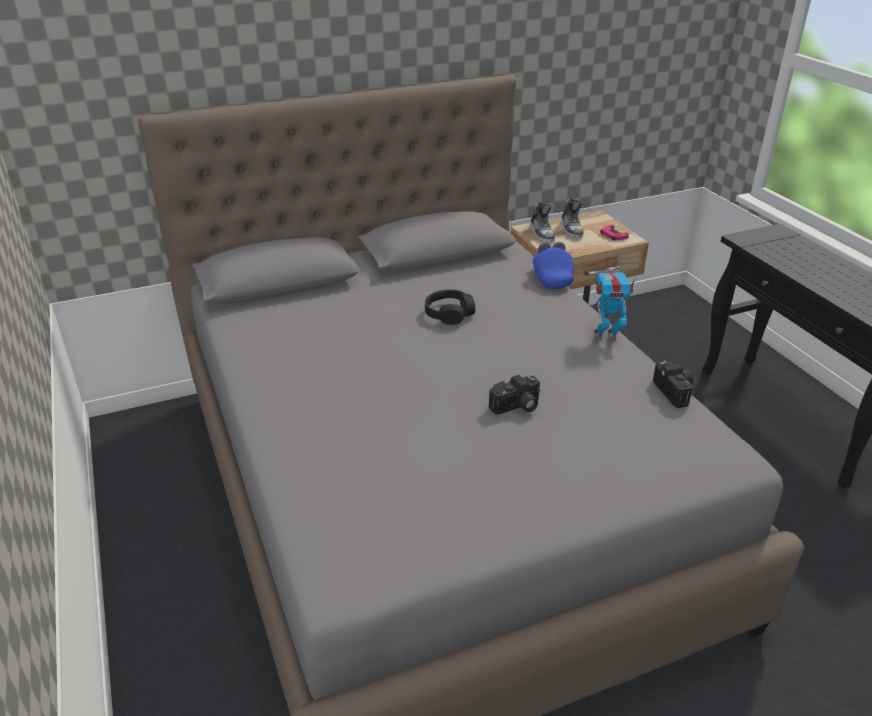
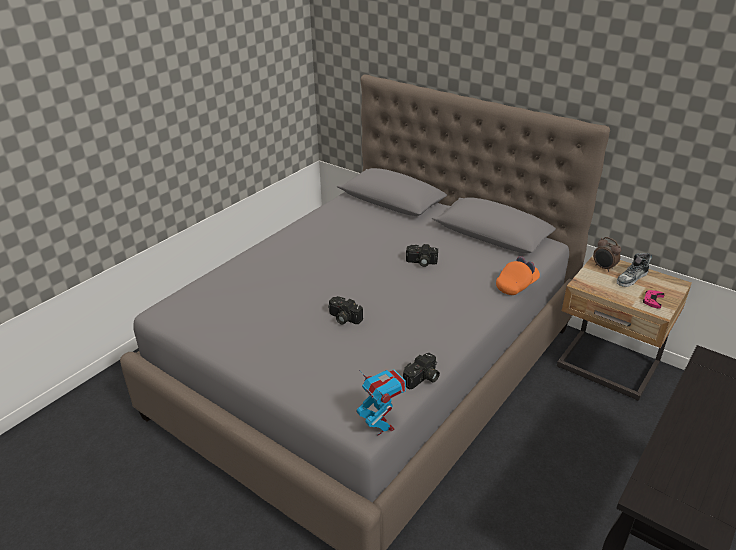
camera: 60 degrees right, 0 degrees up
(449, 313) = (421, 262): black headphones -> camera
(542, 233) = (603, 268): shoe -> alarm clock
(551, 277) = (516, 285): blue cap -> orange cap
(606, 335) = (464, 330): toy robot -> toy robot (381, 426)

